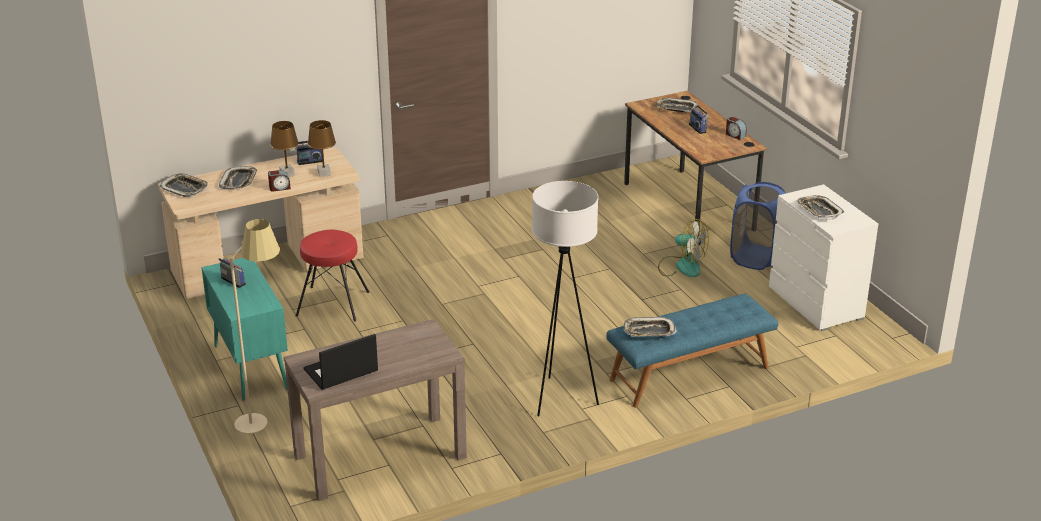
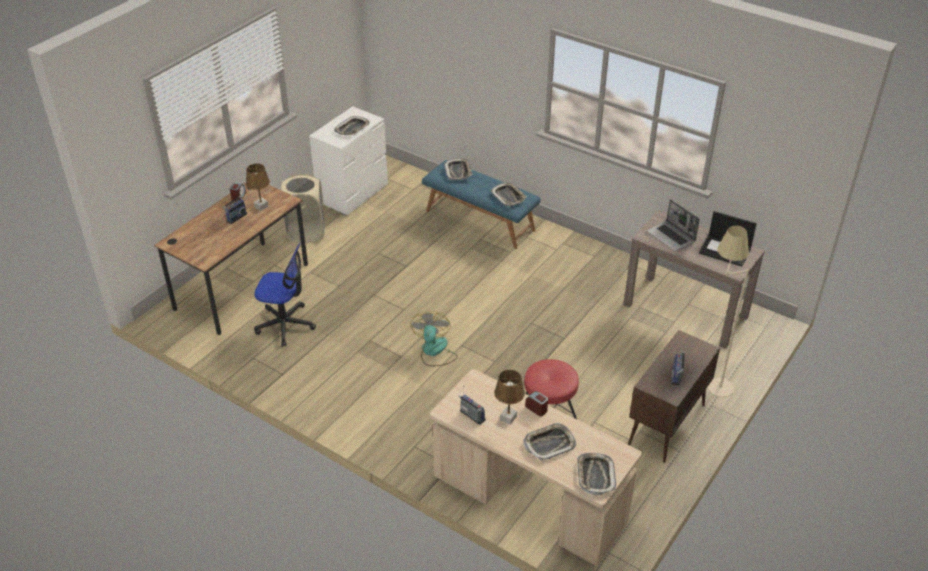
camera: 120 degrees left, 10 degrees up
(250, 366) = (666, 425): turquoise cabinet -> brown cabinet
(324, 173) = (487, 393): brown table lamp -> brown table lamp (261, 206)
(405, 345) = (671, 237): none -> laptop
(561, 398) = (554, 261): white floor lamp -> none
(608, 215) = (285, 324): none -> office chair
(676, 108) = (200, 239): tray -> tray (458, 172)
(681, 266) = (344, 262): fan -> fan (434, 351)
(756, 257) = (306, 232): blue laundry basket -> beige laundry basket

